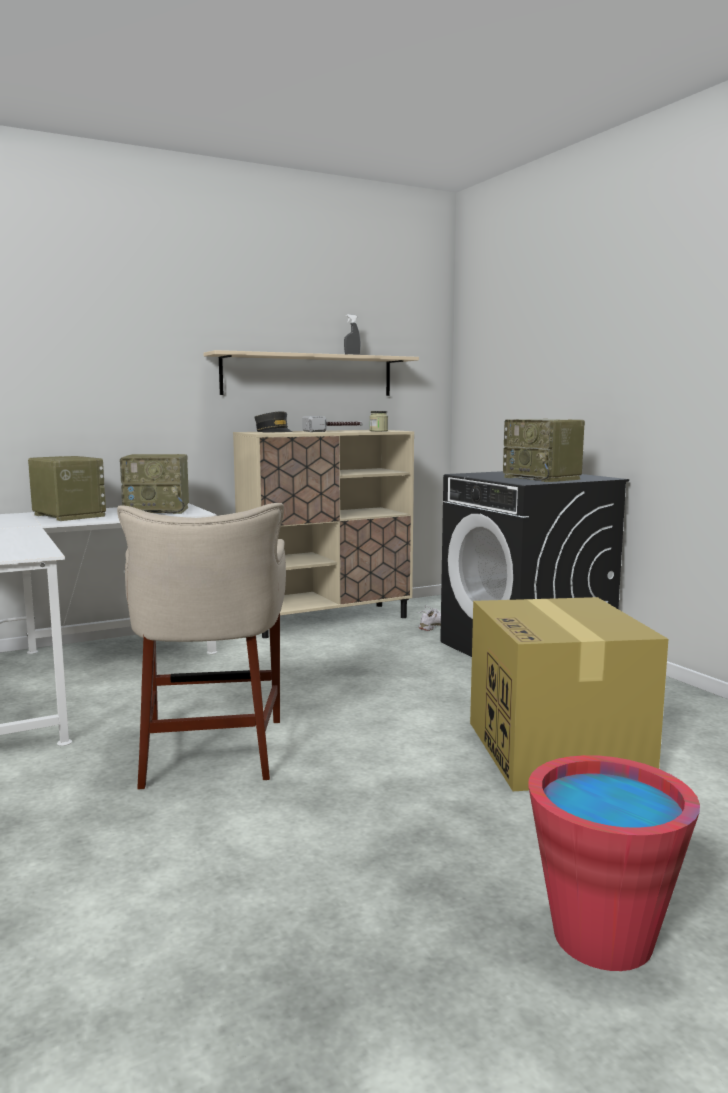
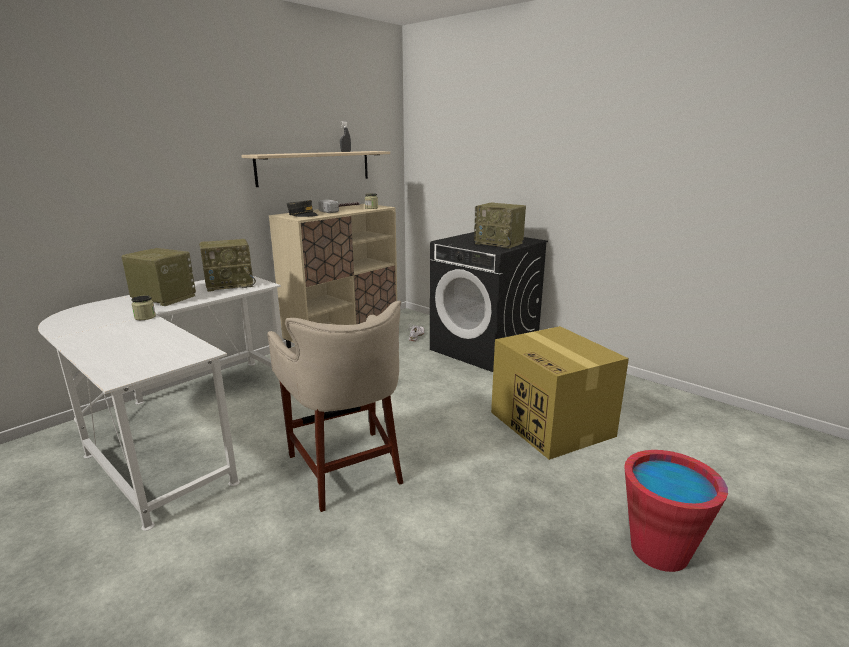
camera: 20 degrees left, 10 degrees up
(26, 527) = (145, 317): none -> jar

